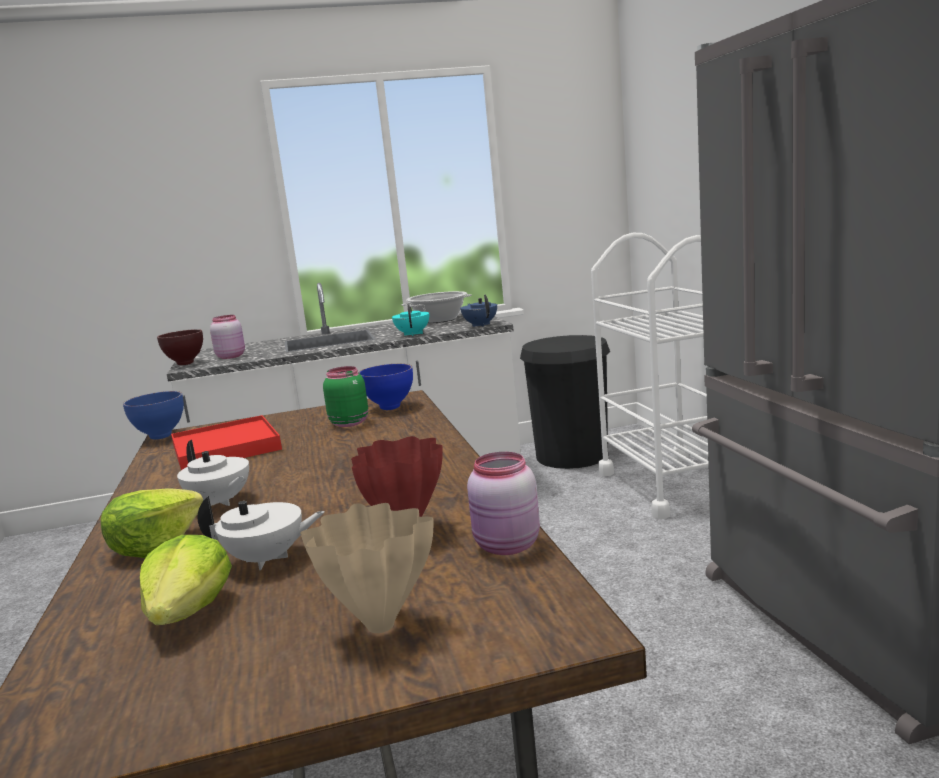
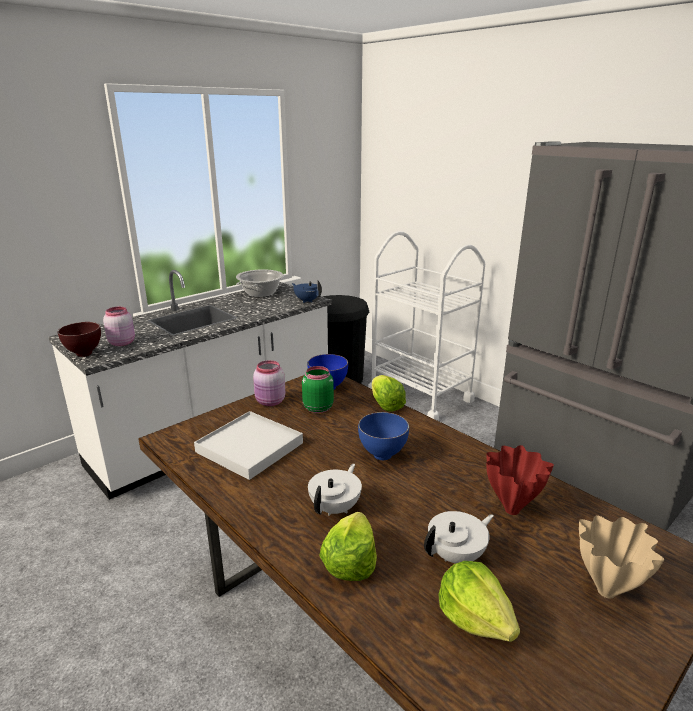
camera: 30 degrees left, 10 degrees up
(161, 437) = (162, 441): blue bowl -> blue bowl (383, 456)
(219, 502) = (336, 508): white teapot -> white teapot turned 75 degrees counterclockwise
(226, 448) = (249, 447): red tray -> white tray
(413, 334) = (264, 311): turquoise teapot -> none
(429, 425) = (385, 405): none -> lettuce
(506, 546) = (585, 510): pink jar -> pink jar (270, 402)

